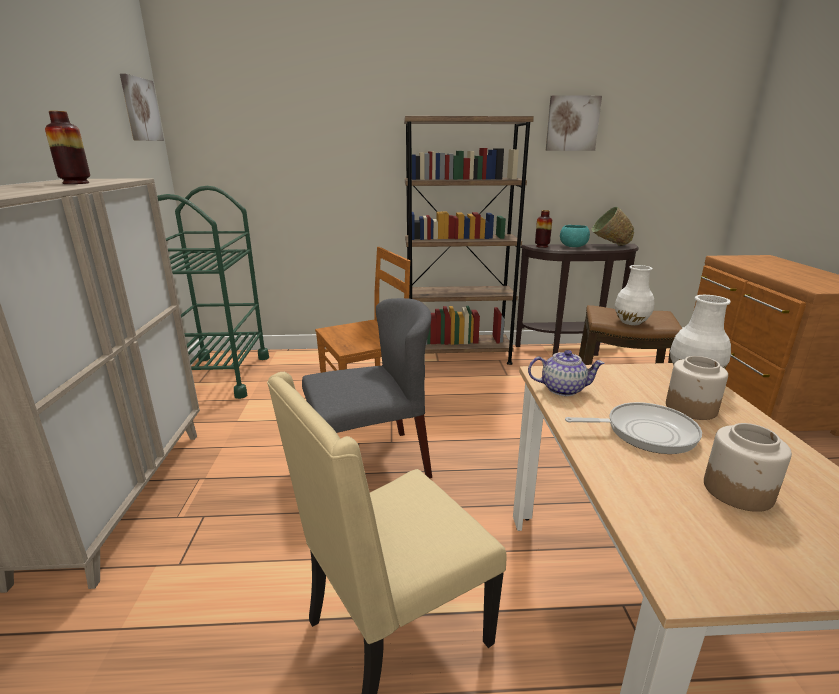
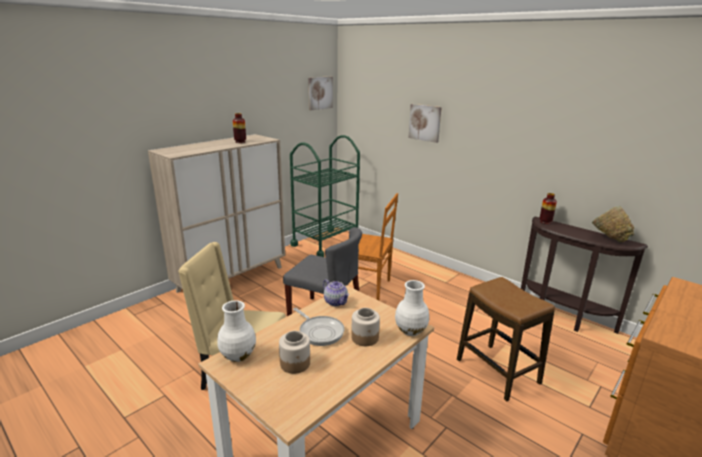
camera: 45 degrees right, 0 degrees up
(457, 356) = (464, 285): brown bookcase -> none
(572, 123) = (590, 126): picture -> picture (425, 122)
(573, 246) = (573, 230): turquoise bowl -> none
(631, 322) = (499, 298): white vase -> white vase (238, 356)

